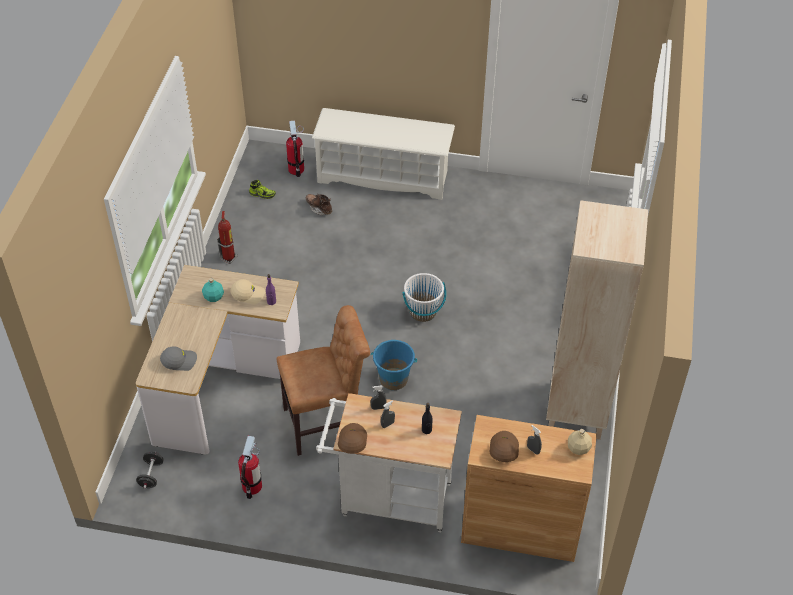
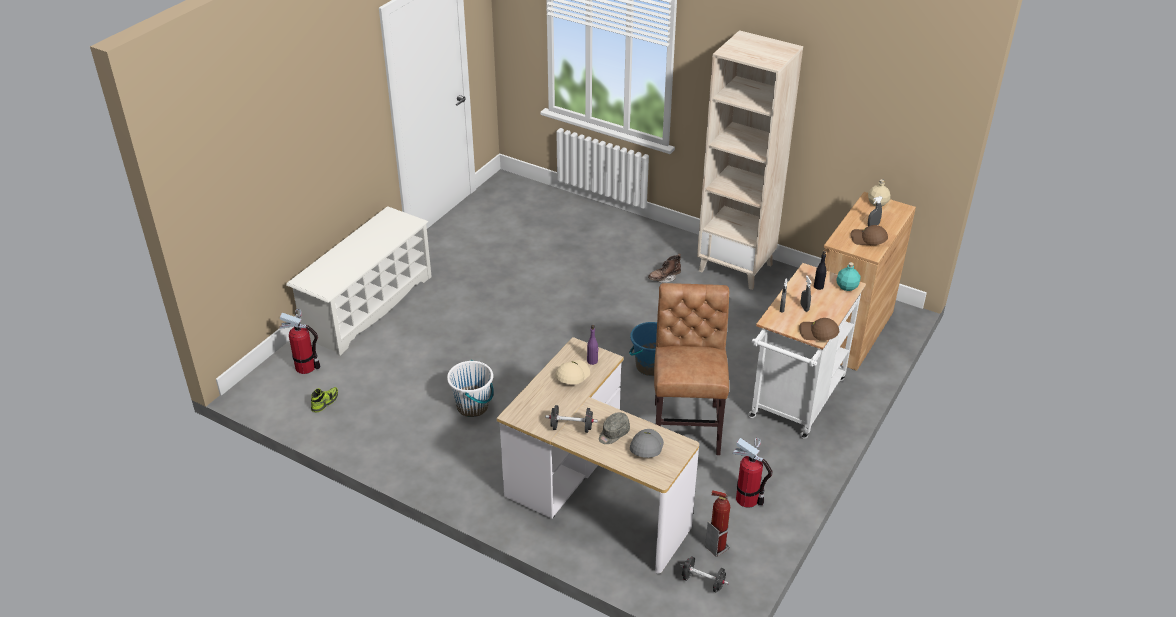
camera: 70 degrees left, 10 degrees down
(187, 310) = (571, 427): none -> black dumbbell
(188, 337) = (613, 434): none -> grey cap
(213, 297) = (562, 403): turquoise bottle -> turquoise bottle (846, 287)
(229, 257) = (408, 451): fire extinguisher -> fire extinguisher (716, 547)
(319, 208) = (380, 363): brown boot -> brown boot (664, 278)
(423, 312) = (574, 326): white bucket -> white bucket (473, 406)

